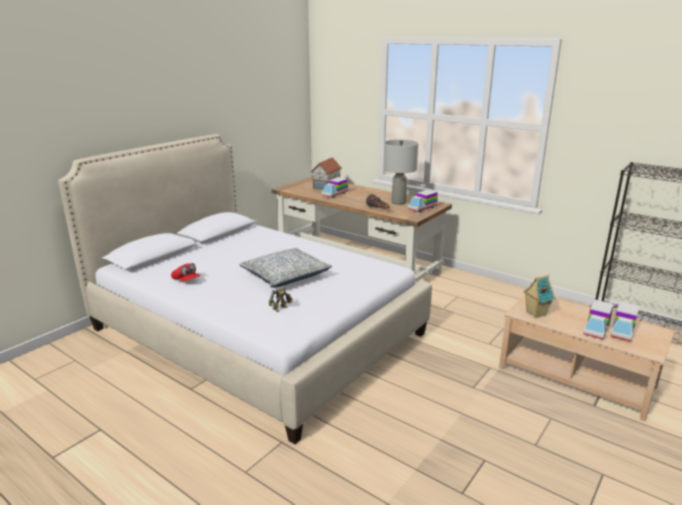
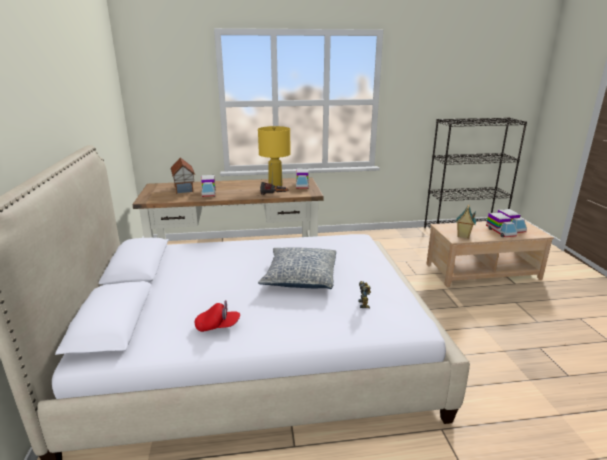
camera: 45 degrees left, 0 degrees up
(398, 202) = (275, 185): grey table lamp -> yellow table lamp

